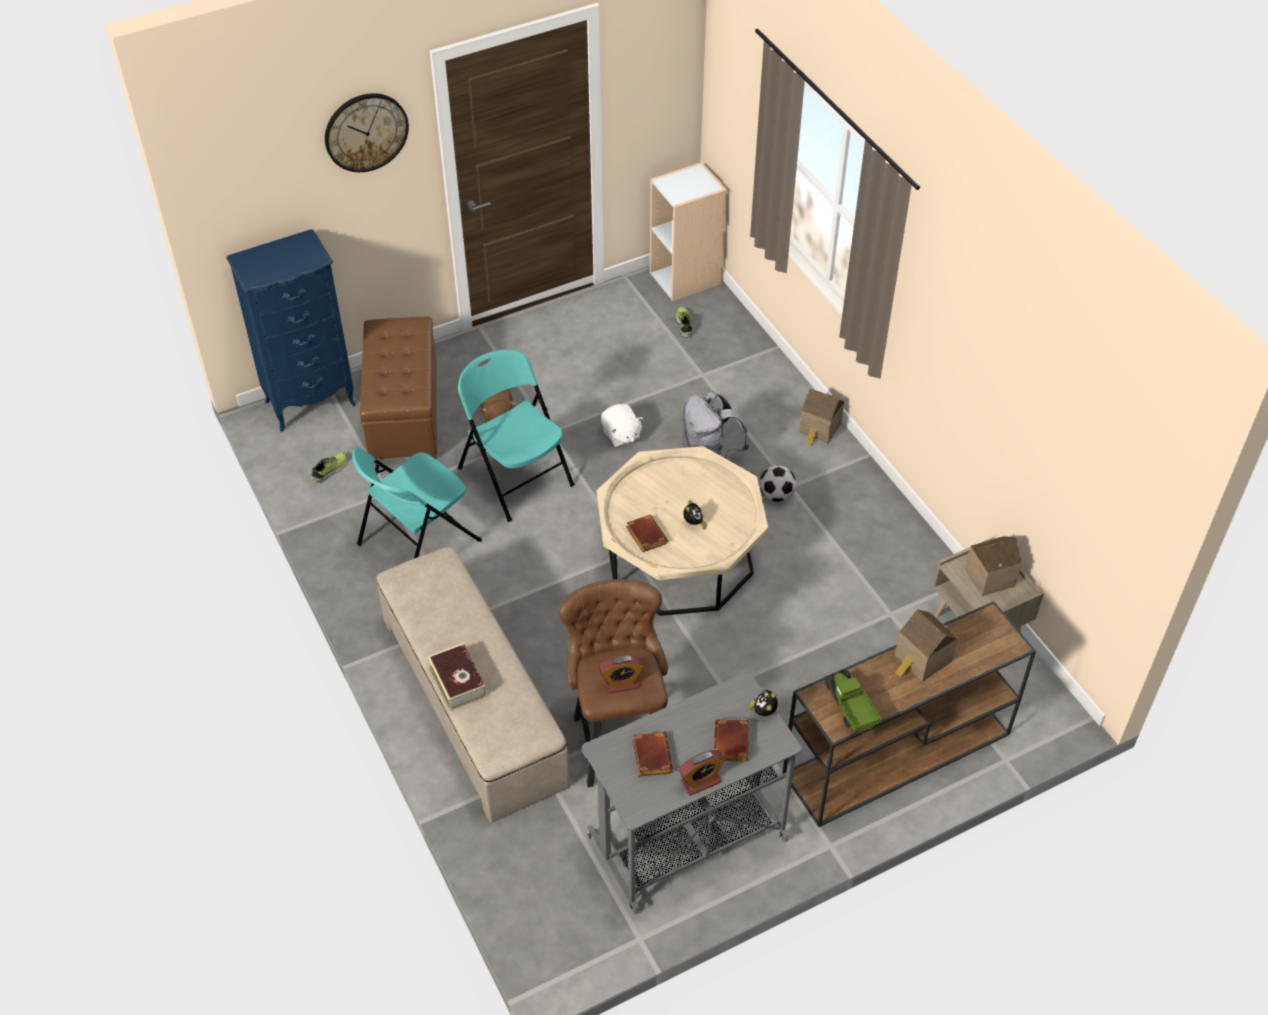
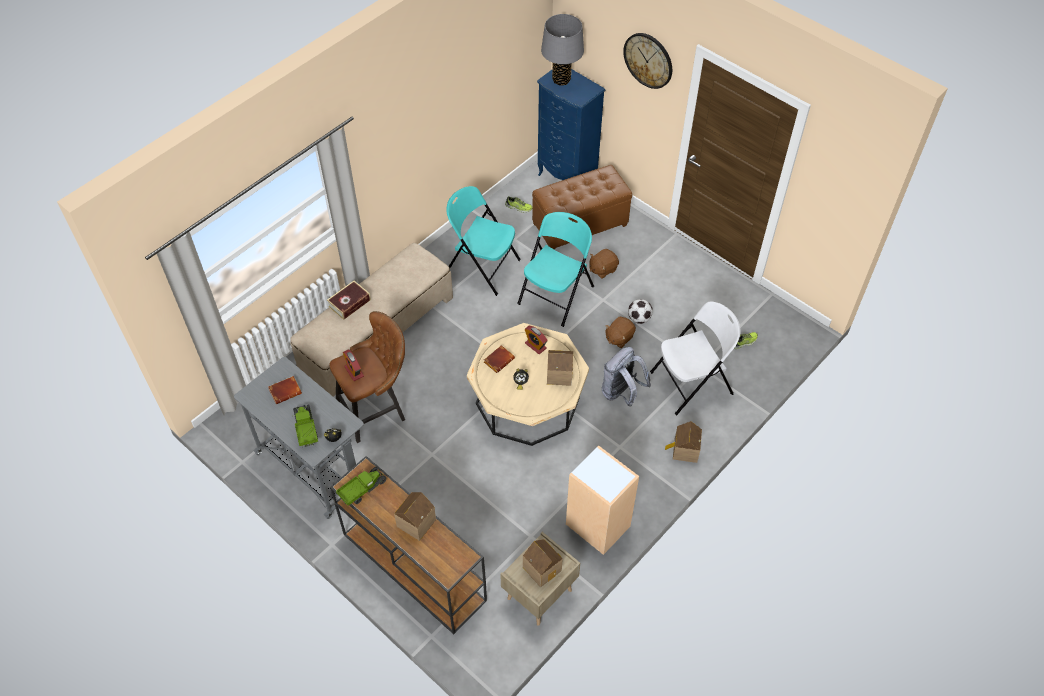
camera: 70 degrees right, 5 degrees up
(264, 264) = (561, 80): none -> grey table lamp
(621, 435) = (619, 338): white plush toy -> brown plush toy
(686, 278) = (792, 329): bookcase -> bookcase (598, 526)
(697, 479) = (559, 373): none -> toy house
(700, 781) = (274, 420): alarm clock -> alarm clock (535, 345)
(724, 390) = (691, 383): none -> white chair
(733, 744) = (306, 429): brown book -> toy truck
(776, 495) = (607, 440): football -> football (639, 319)

